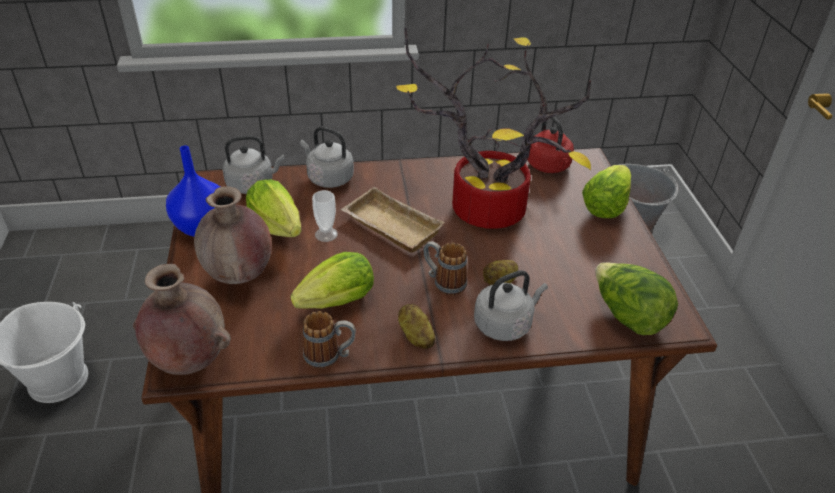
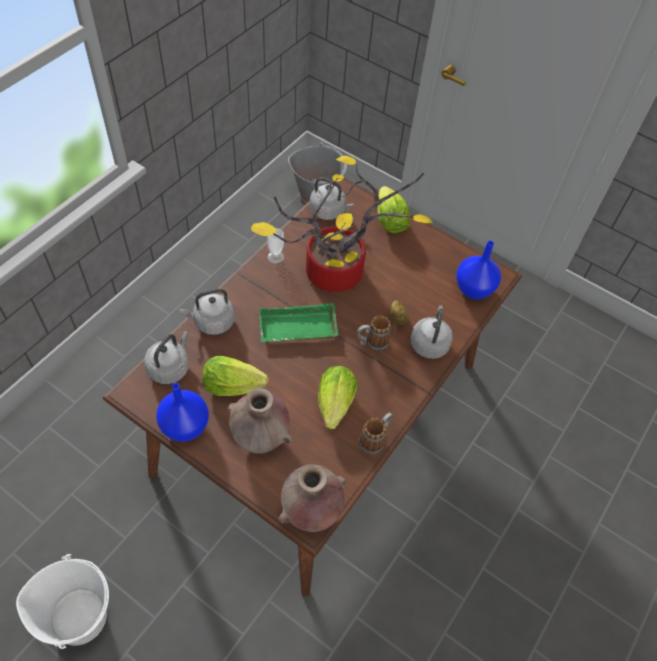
camera: 50 degrees left, 15 degrees up
(326, 234) = (269, 365): cup -> cup (275, 257)
(389, 226) = (297, 329): beige tray -> green tray
(415, 336) = (399, 388): potato -> none
(549, 167) = (329, 211): red kettle -> grey kettle
(627, 316) = (474, 290): lettuce -> blue vase

